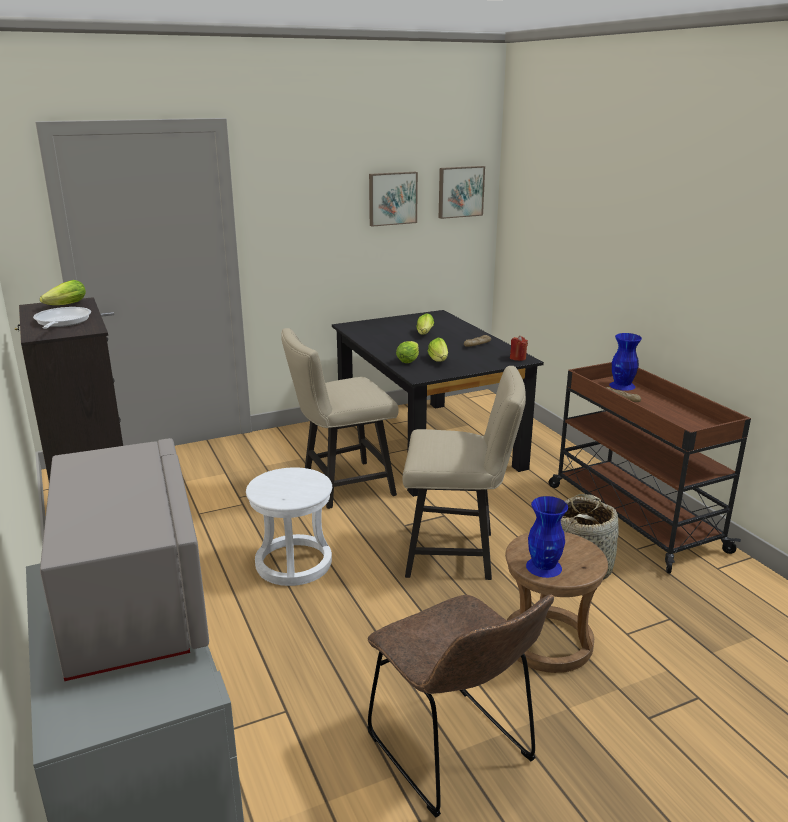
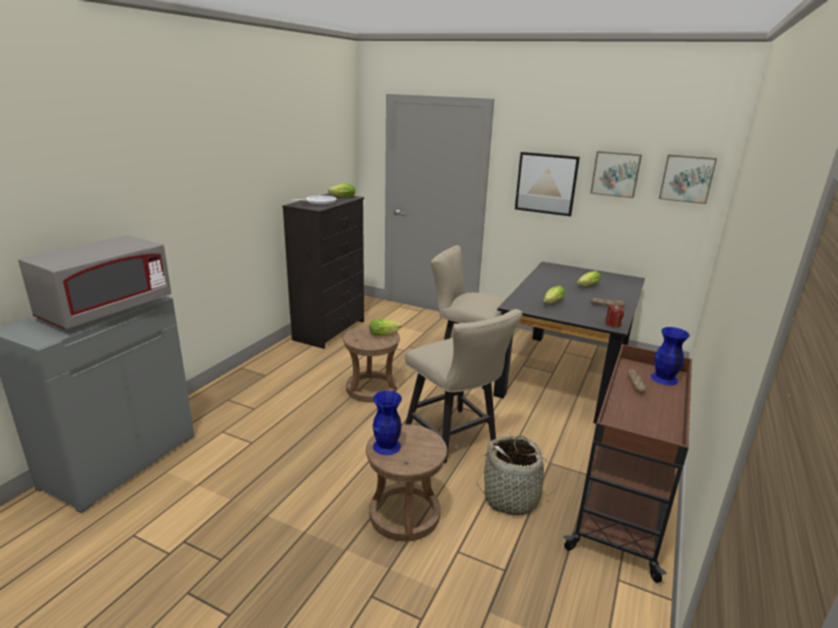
camera: 50 degrees right, 0 degrees up
(293, 563) = (371, 389): white stool -> brown stool
(316, 224) = (546, 183): none -> picture
(409, 359) = (534, 295): lettuce -> lettuce (385, 333)
(454, 753) = (265, 515): brown chair -> none

